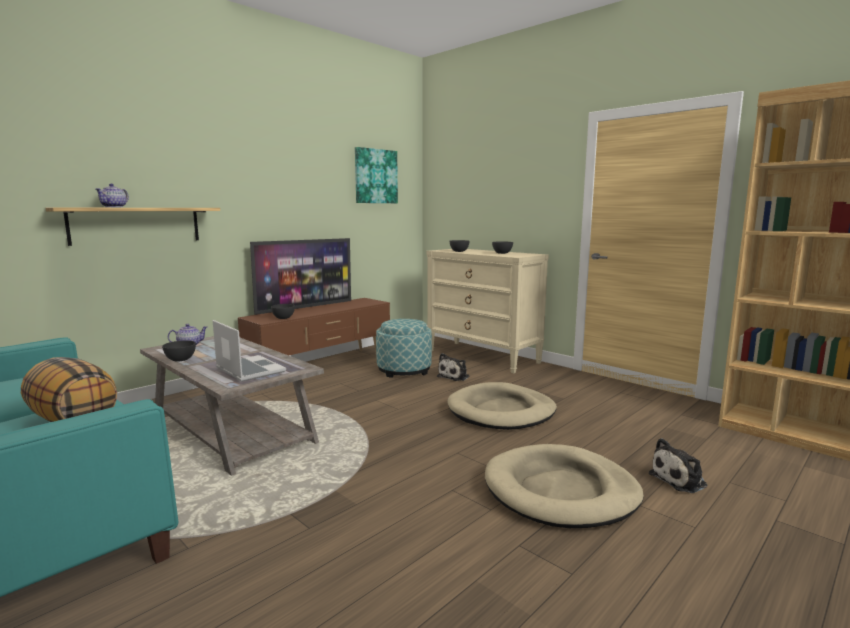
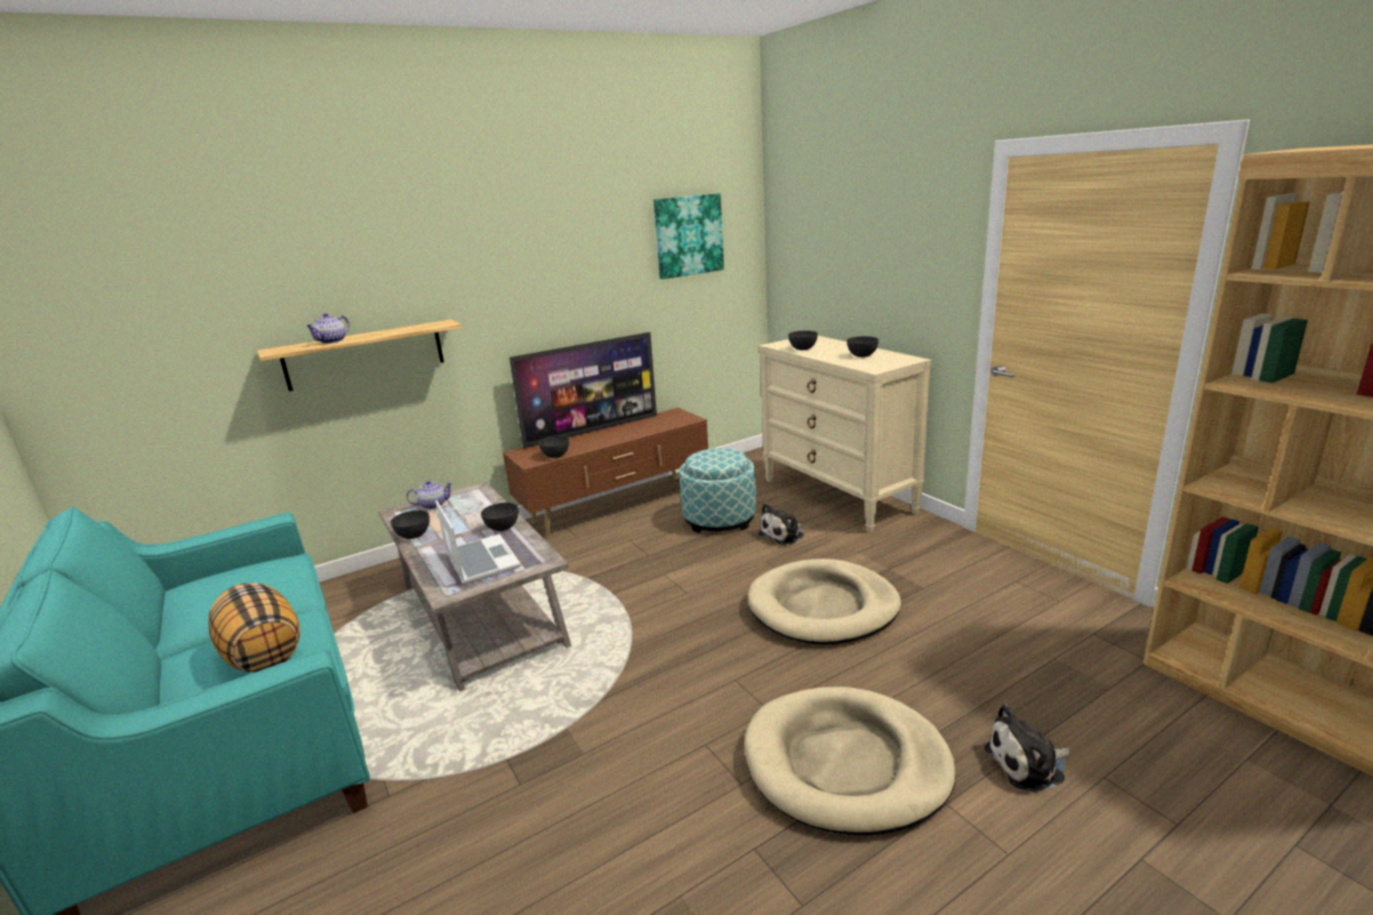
camera: 15 degrees right, 10 degrees up
(257, 354) = (502, 528): none -> grey bowl

